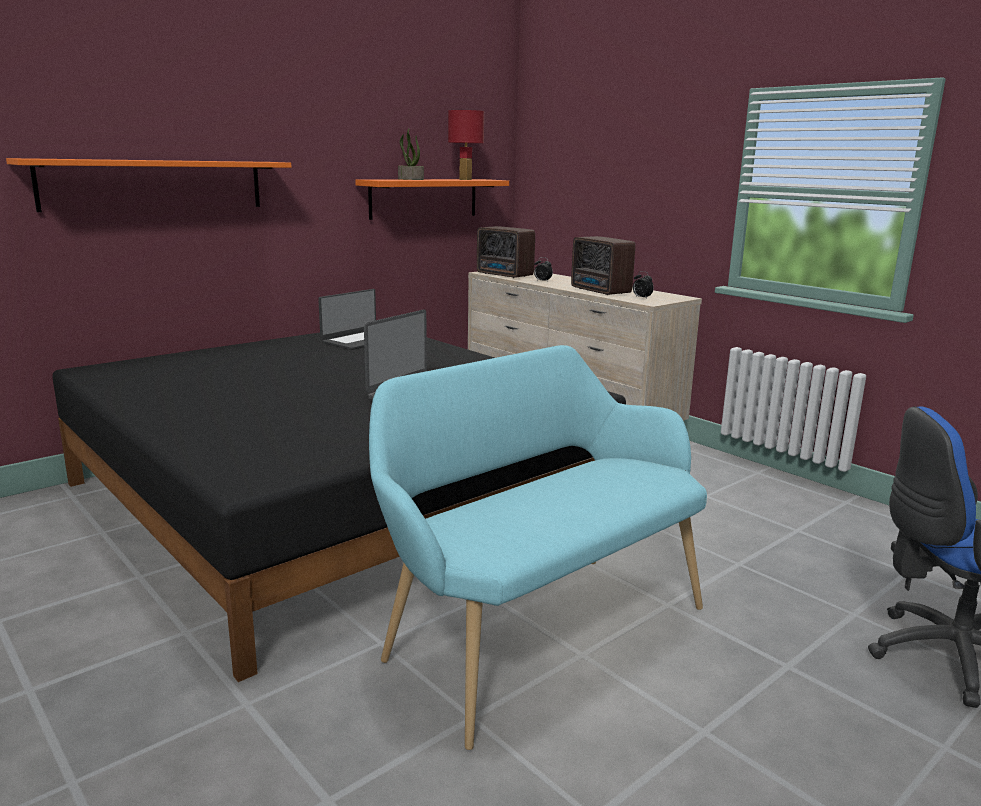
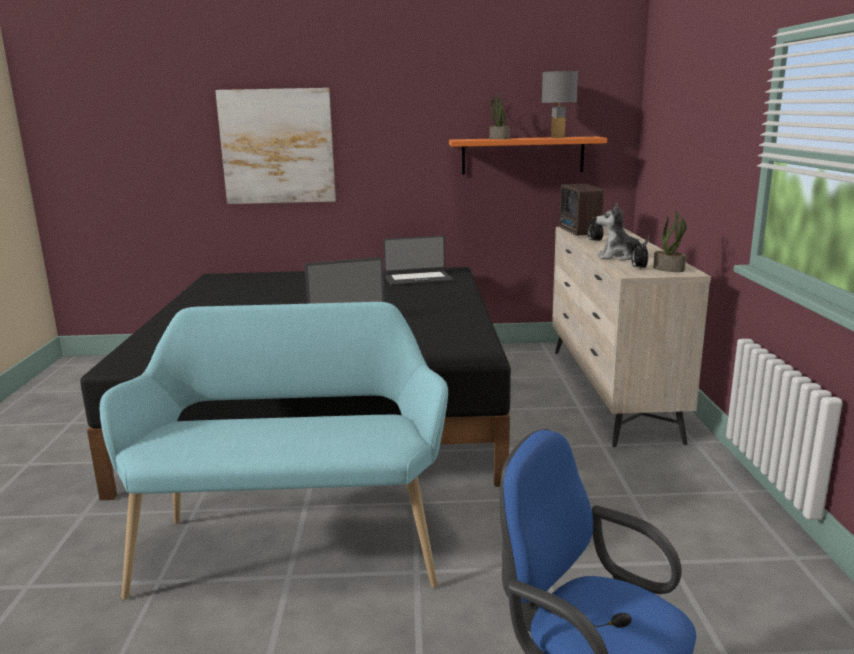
camera: 40 degrees right, 0 degrees up
(155, 184) = (277, 146): orange shelf -> picture
(465, 179) = (557, 138): red table lamp -> grey table lamp
(600, 291) = (618, 257): radio -> plush toy
(662, 296) = (669, 269): none -> potted plant

